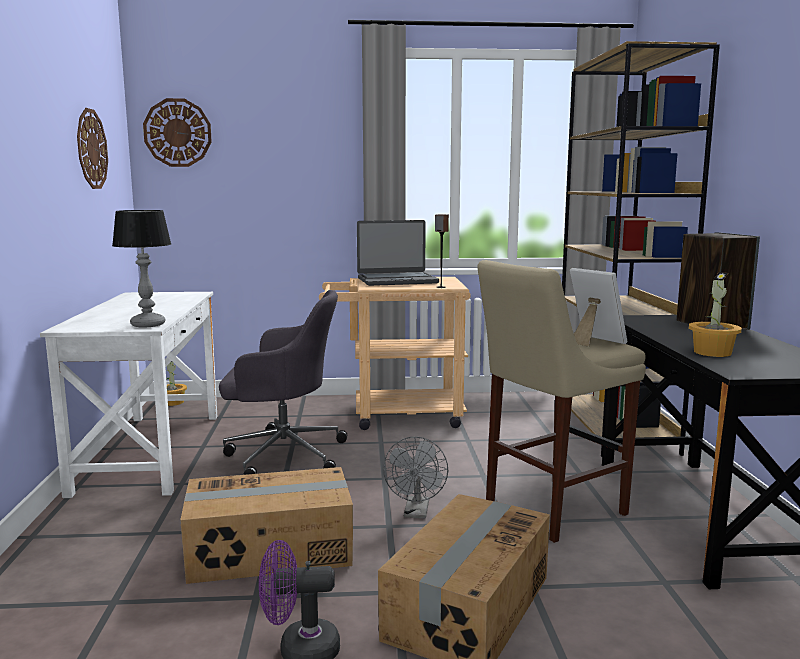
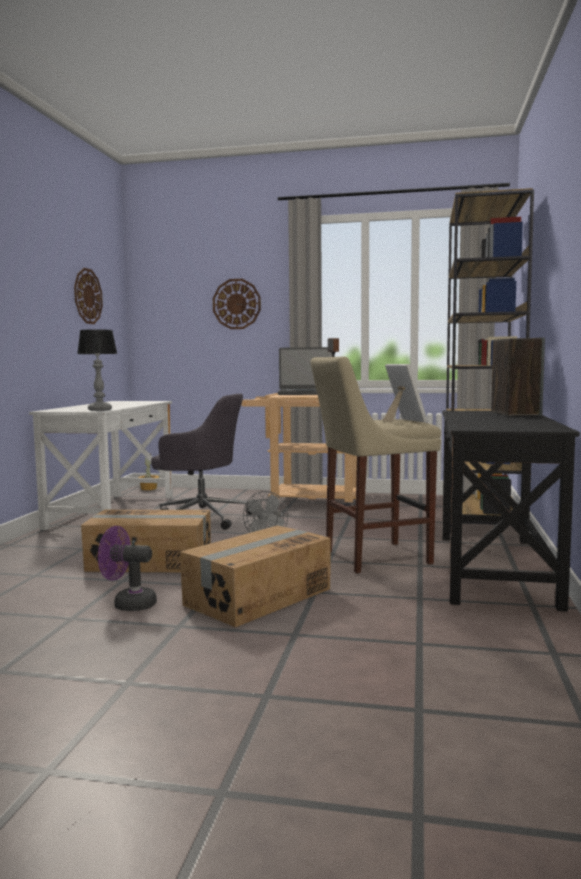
camera: 15 degrees right, 5 degrees down
(177, 133) = (158, 287): wall clock -> wall clock (236, 304)
(713, 352) = (475, 422): potted plant -> none

